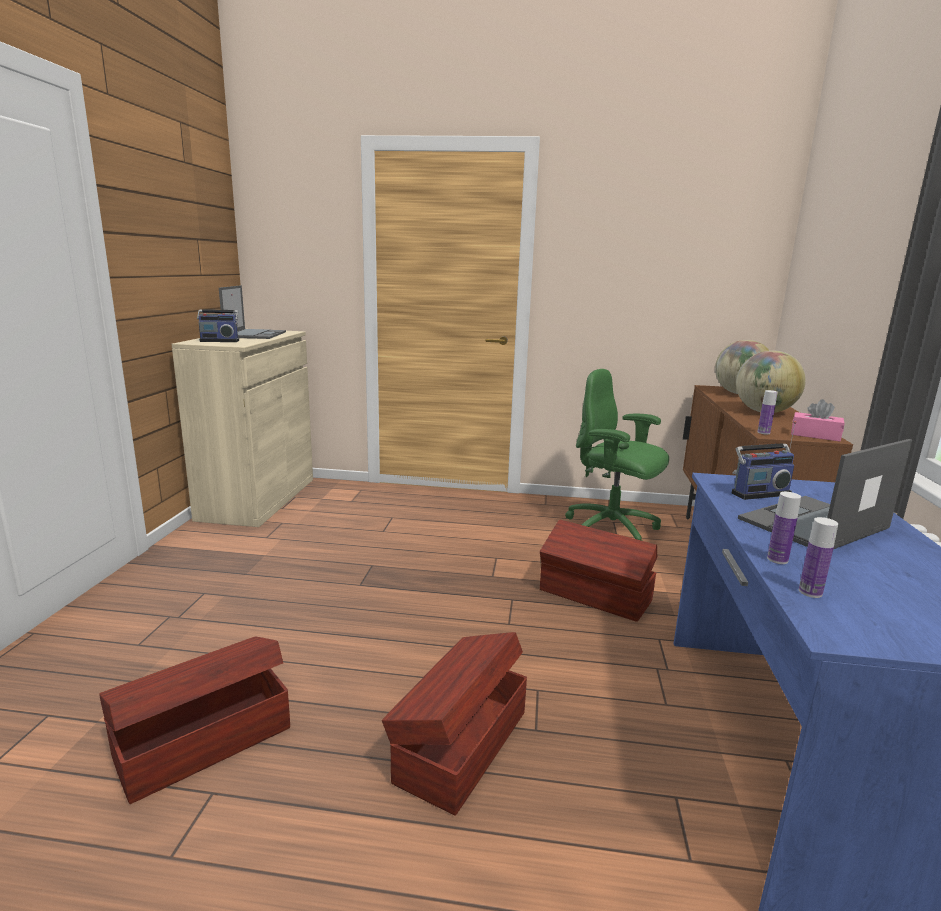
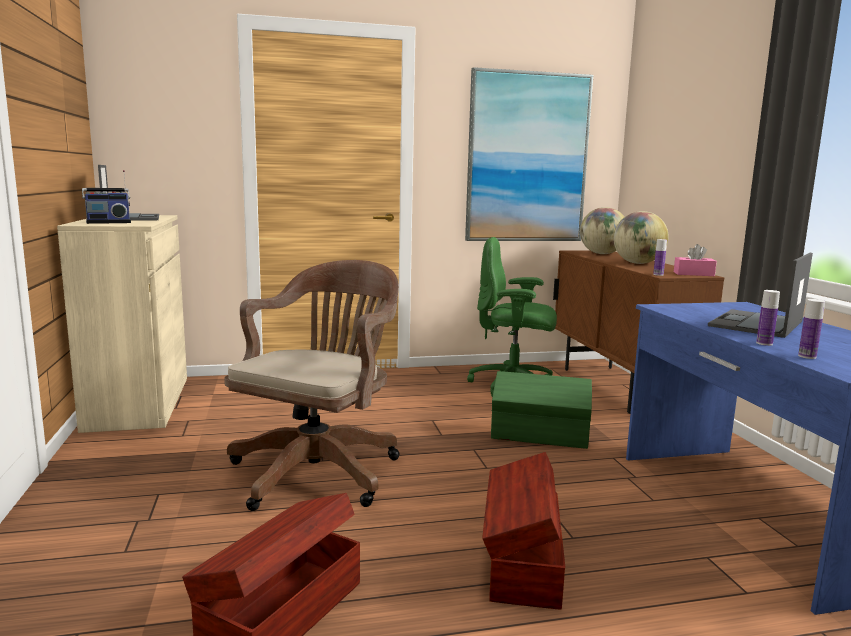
camera: 20 degrees left, 5 degrees down
(351, 594) = (320, 469): none -> brown office chair
(595, 596) = (540, 436): brown storage box -> green storage box
(663, 280) = (527, 158): none -> picture
(758, 493) = (697, 311): radio -> none

